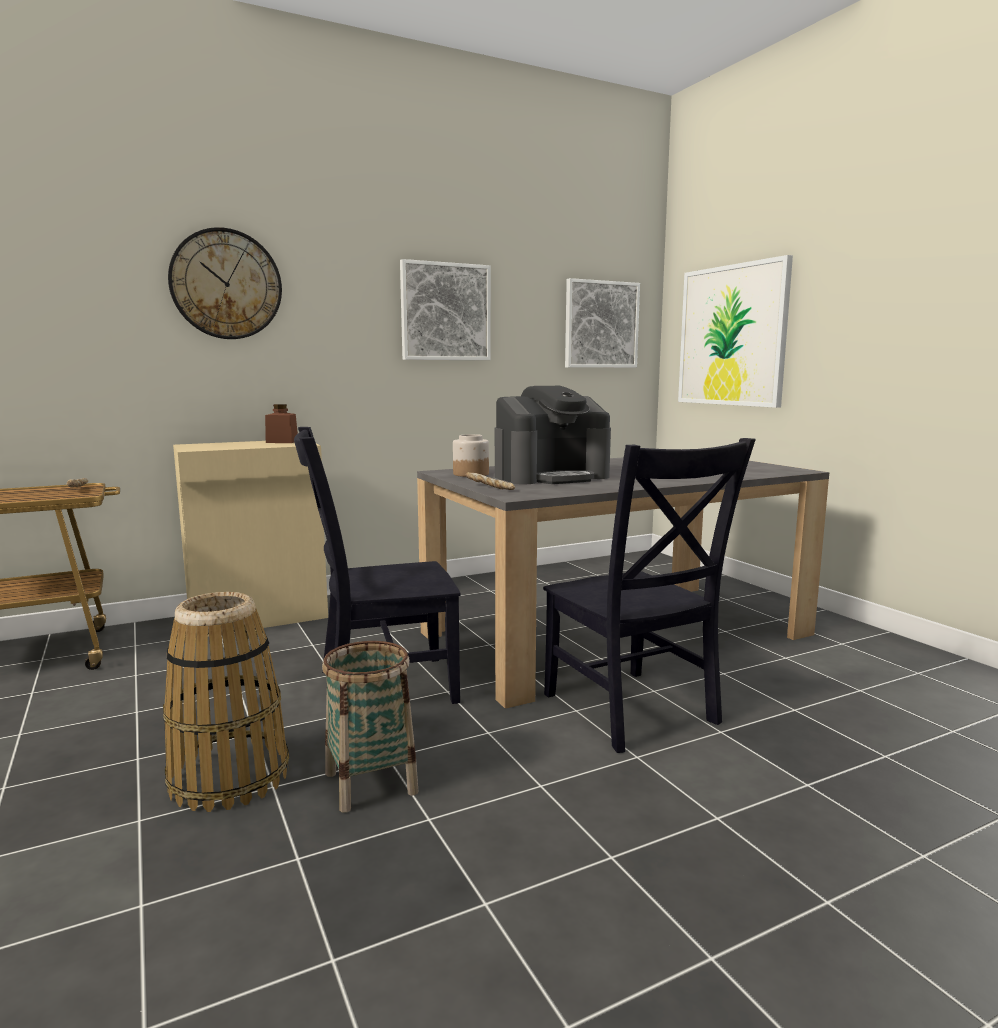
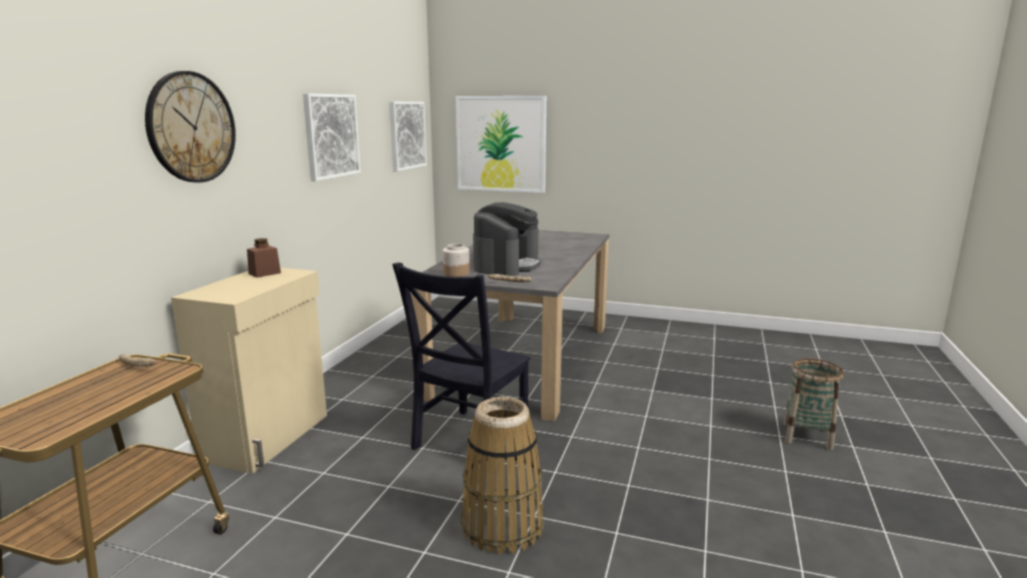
camera: 45 degrees left, 5 degrees up
(370, 783) = (574, 486): basket -> basket (807, 436)
(632, 712) = (607, 397): black chair -> none

